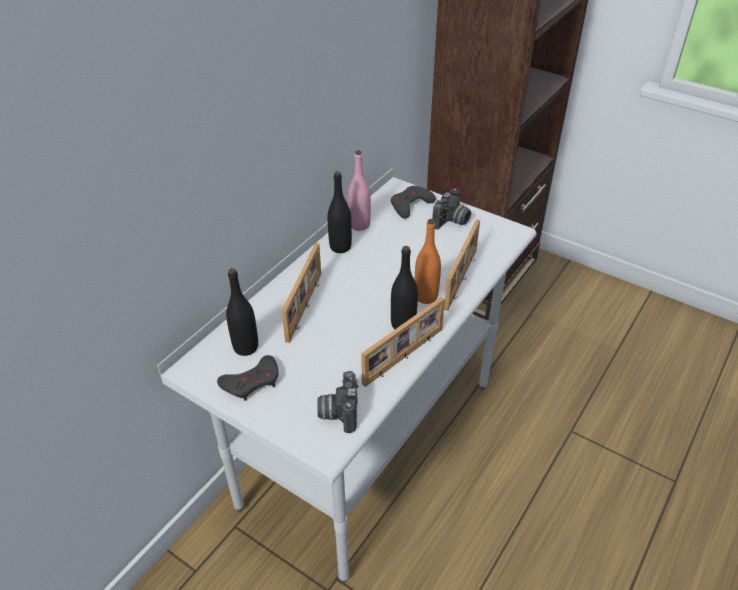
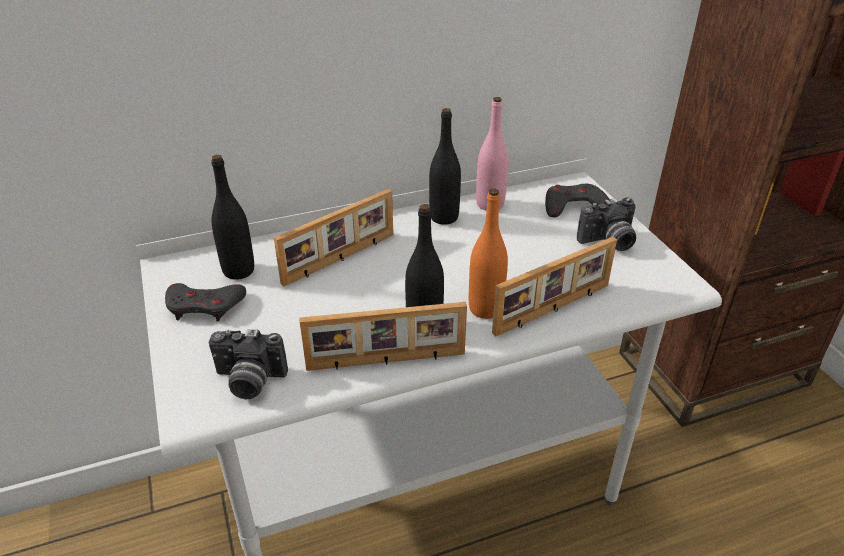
camera: 35 degrees right, 5 degrees down
(338, 412) = (248, 382): camera -> camera turned 120 degrees counterclockwise

